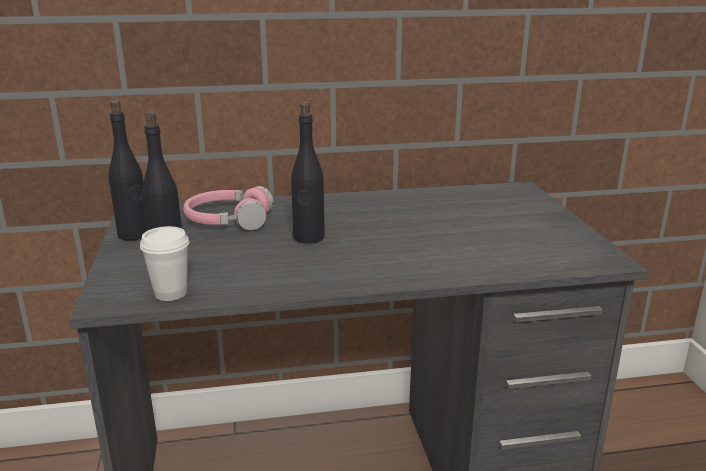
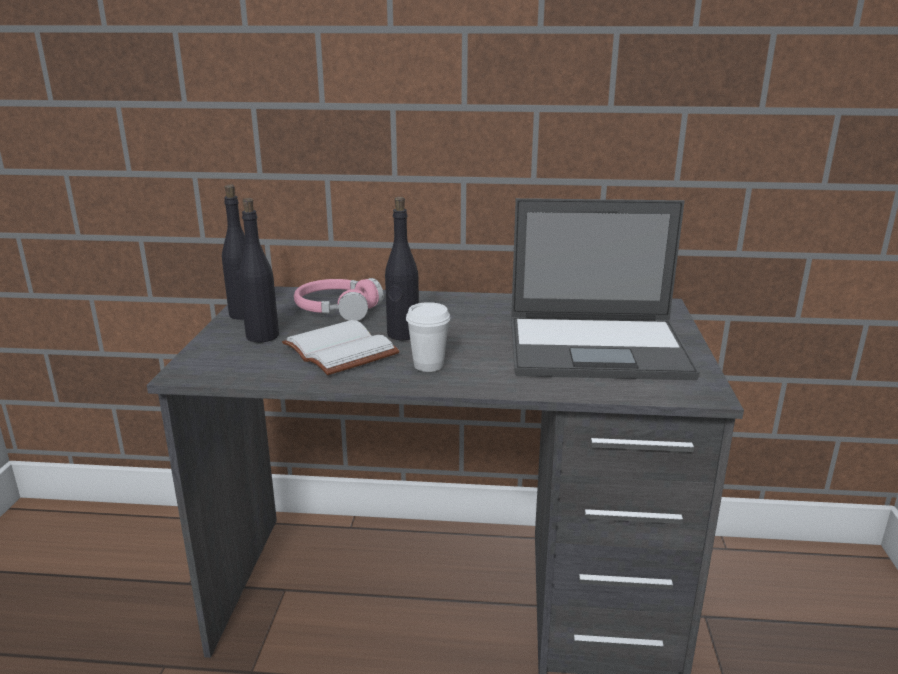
camera: 15 degrees right, 0 degrees up
(170, 293) = (243, 372): white cup -> white cup (428, 365)
(260, 259) = (343, 350): none -> white book
(494, 231) = (599, 348): none -> laptop

